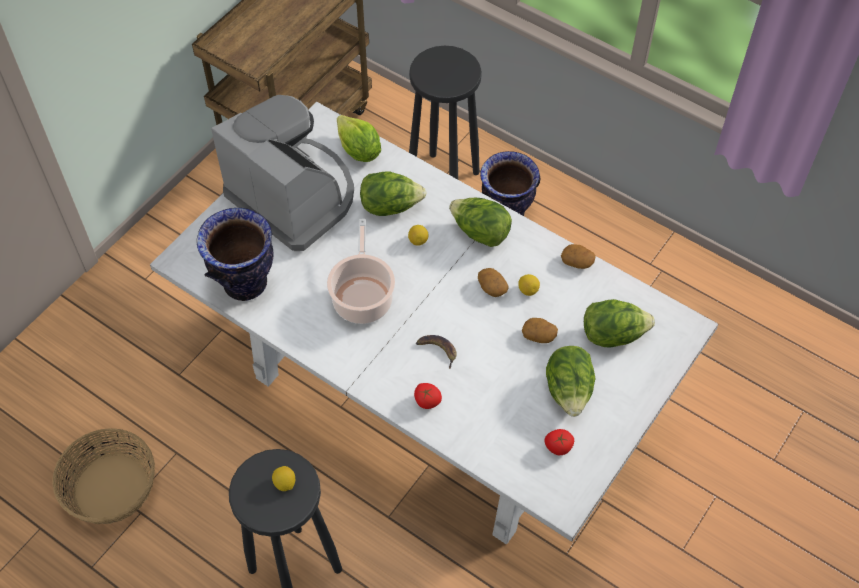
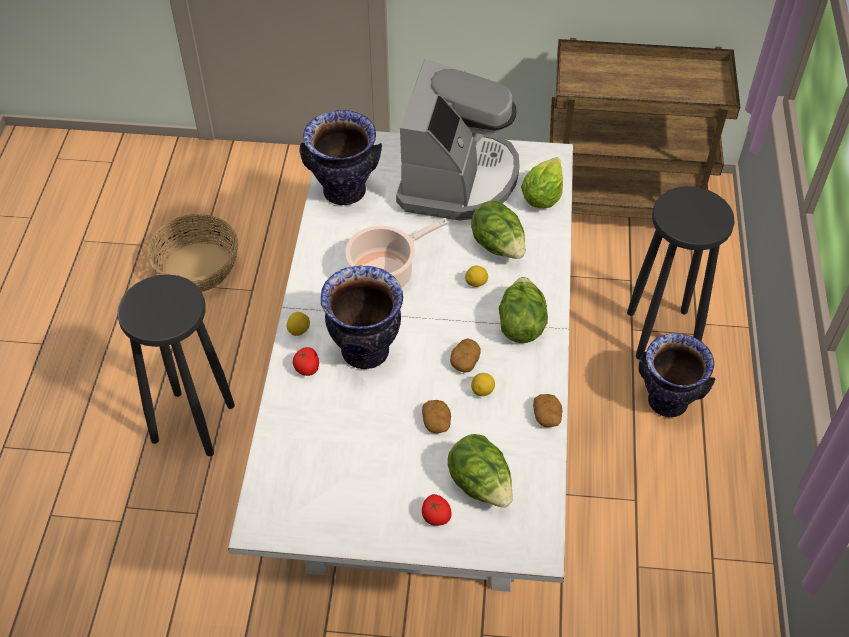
camera: 60 degrees right, 5 degrees down
(285, 483) = (170, 310): lemon -> lemon (299, 330)
(437, 350) = (366, 351): banana -> vase
(557, 447) = (320, 492): tomato -> tomato (435, 516)
(569, 391) = (389, 475): lettuce -> none

